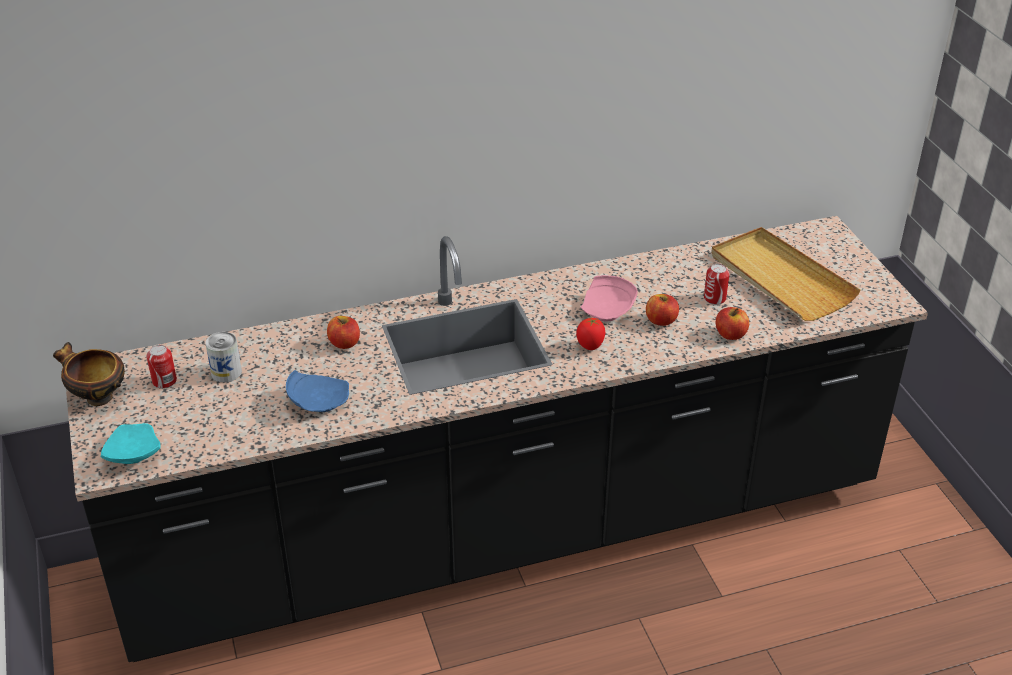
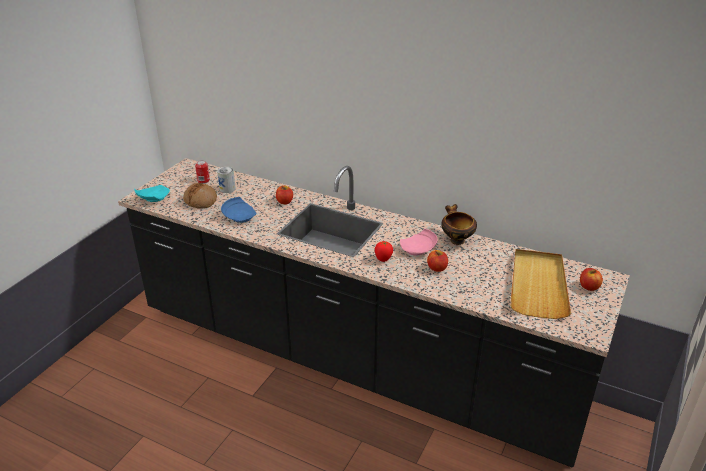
camera: 45 degrees right, 5 degrees down
(97, 397) = (175, 174): bowl -> bowl (456, 240)
(217, 413) = (201, 201): none -> bread
(714, 298) = (483, 274): can -> none
(730, 334) = (463, 294): apple -> apple (588, 287)

